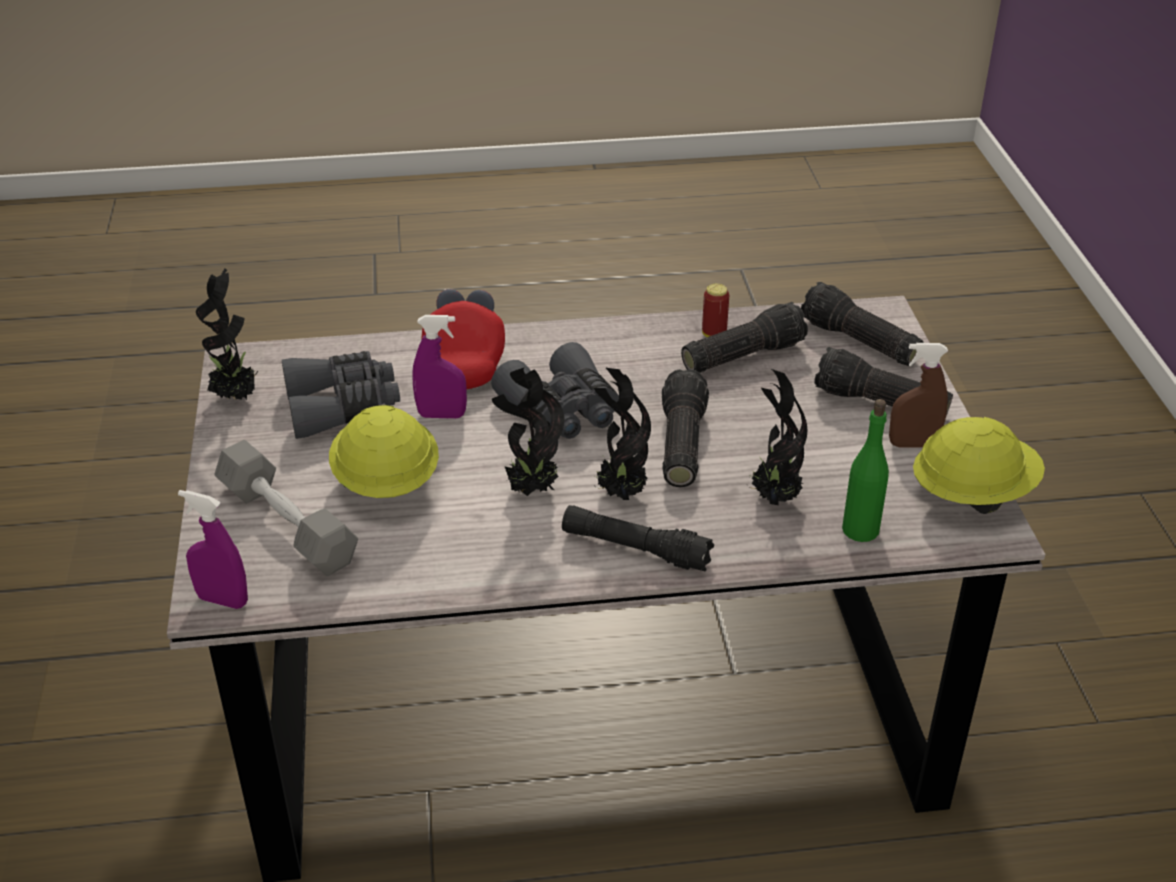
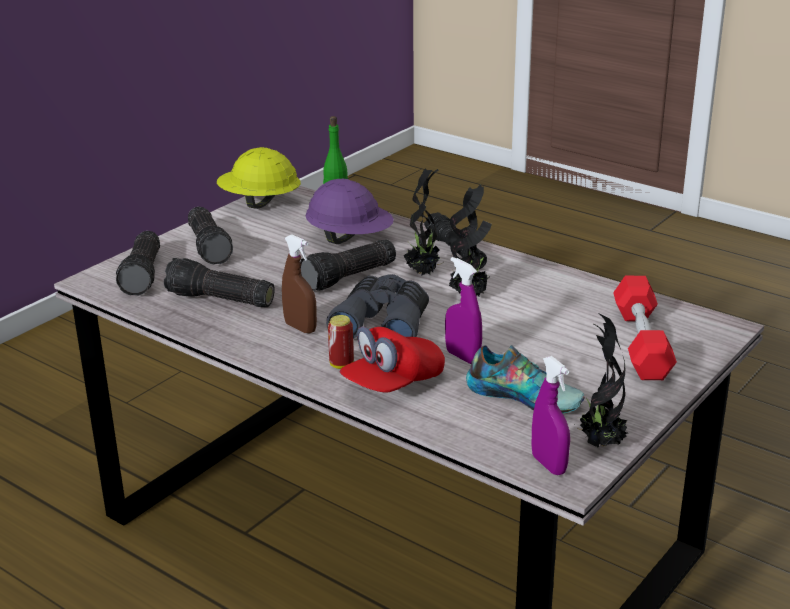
camera: 135 degrees left, 10 degrees down
(222, 600) = (717, 324): purple spray bottle -> purple spray bottle (548, 464)
(287, 524) = (641, 343): grey dumbbell -> red dumbbell
(342, 407) = (524, 395): grey binoculars -> shoe
(385, 482) = (551, 337): yellow hard hat -> none
(714, 334) = (208, 318): can -> can (341, 365)
(773, 498) = (350, 239): potted plant -> purple hard hat
(913, 444) = (237, 227): brown spray bottle -> brown spray bottle (300, 328)

